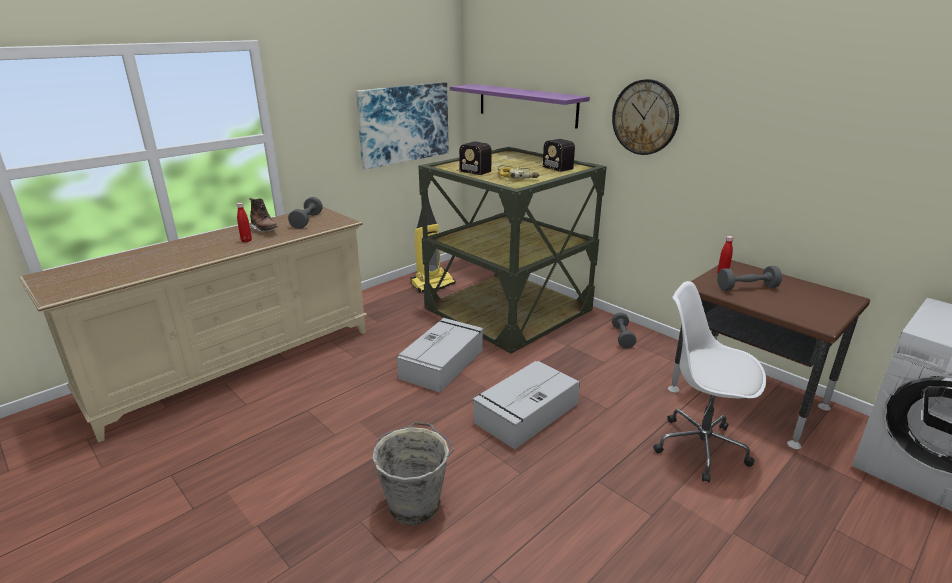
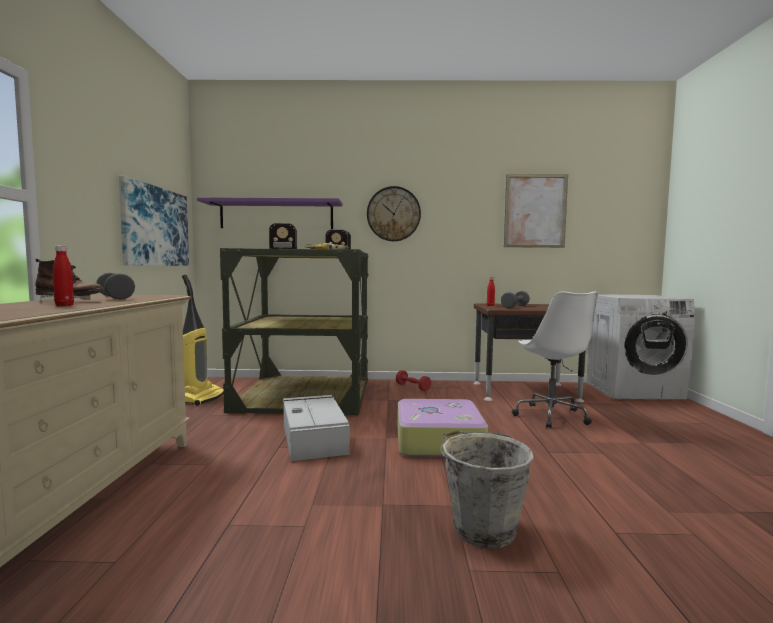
camera: 45 degrees left, 20 degrees down
(525, 414) = (438, 440): grey storage box -> suitcase
(622, 337) = (412, 387): grey dumbbell -> red dumbbell
(697, 447) = (552, 417): white office chair -> white office chair turned 90 degrees counterclockwise
(860, 138) = (535, 211): none -> picture

